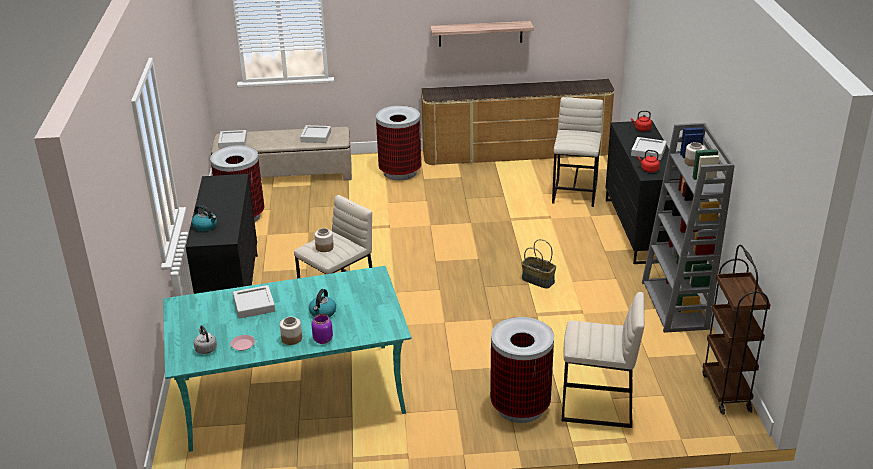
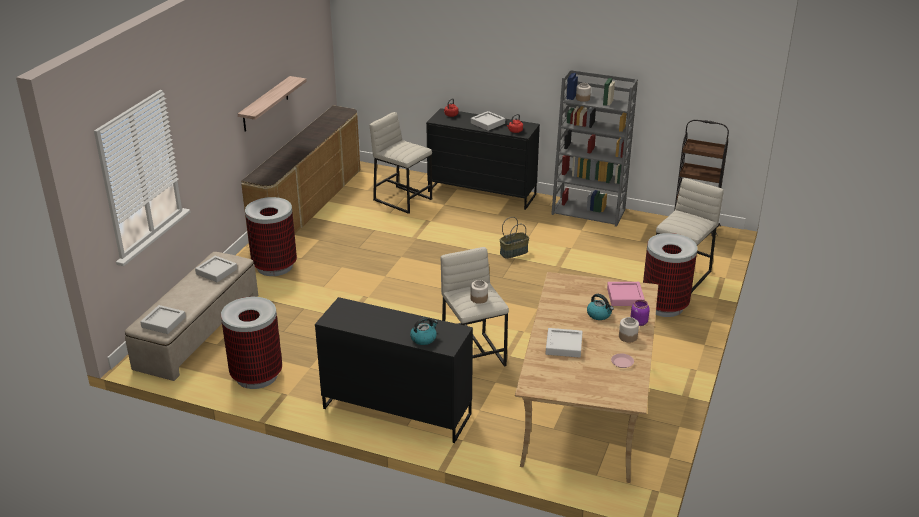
camera: 65 degrees left, 0 degrees up
(205, 348) = (616, 383): grey kettle -> none
(292, 396) = (586, 408): turquoise dining table -> beige dining table
(368, 321) = (625, 297): none -> pink tray

